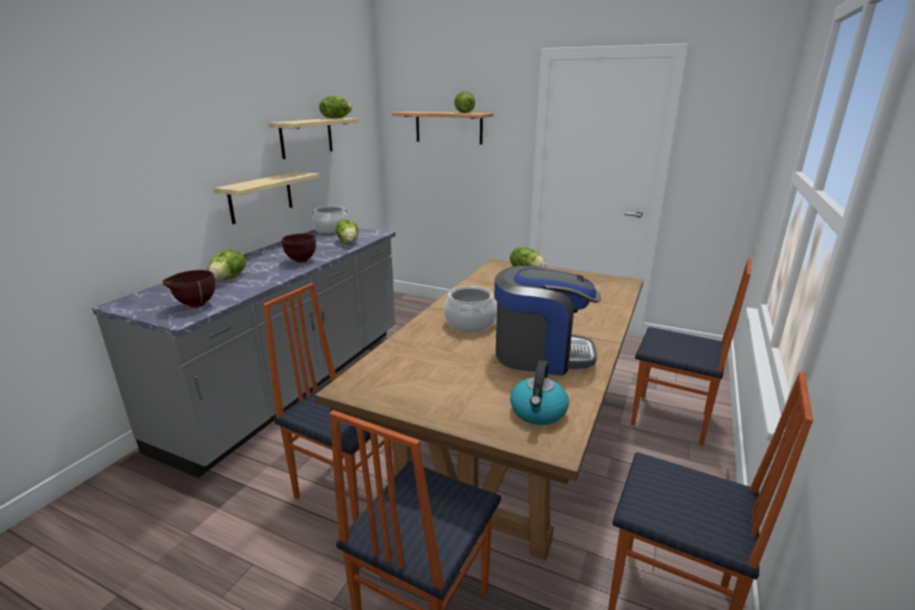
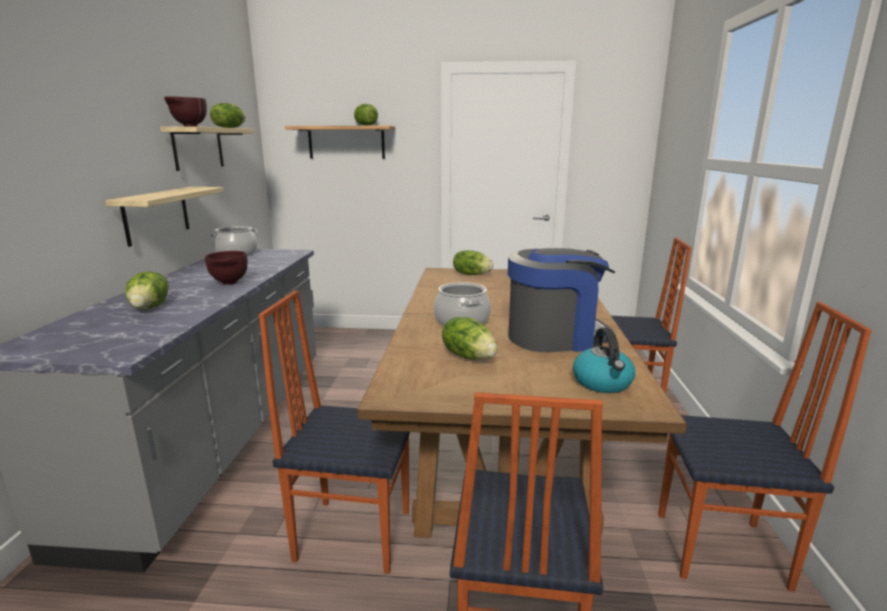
camera: 20 degrees left, 5 degrees down
(194, 305) = (129, 338): brown bowl -> brown bowl (188, 126)
(349, 242) = (270, 262): lettuce -> lettuce (469, 356)

